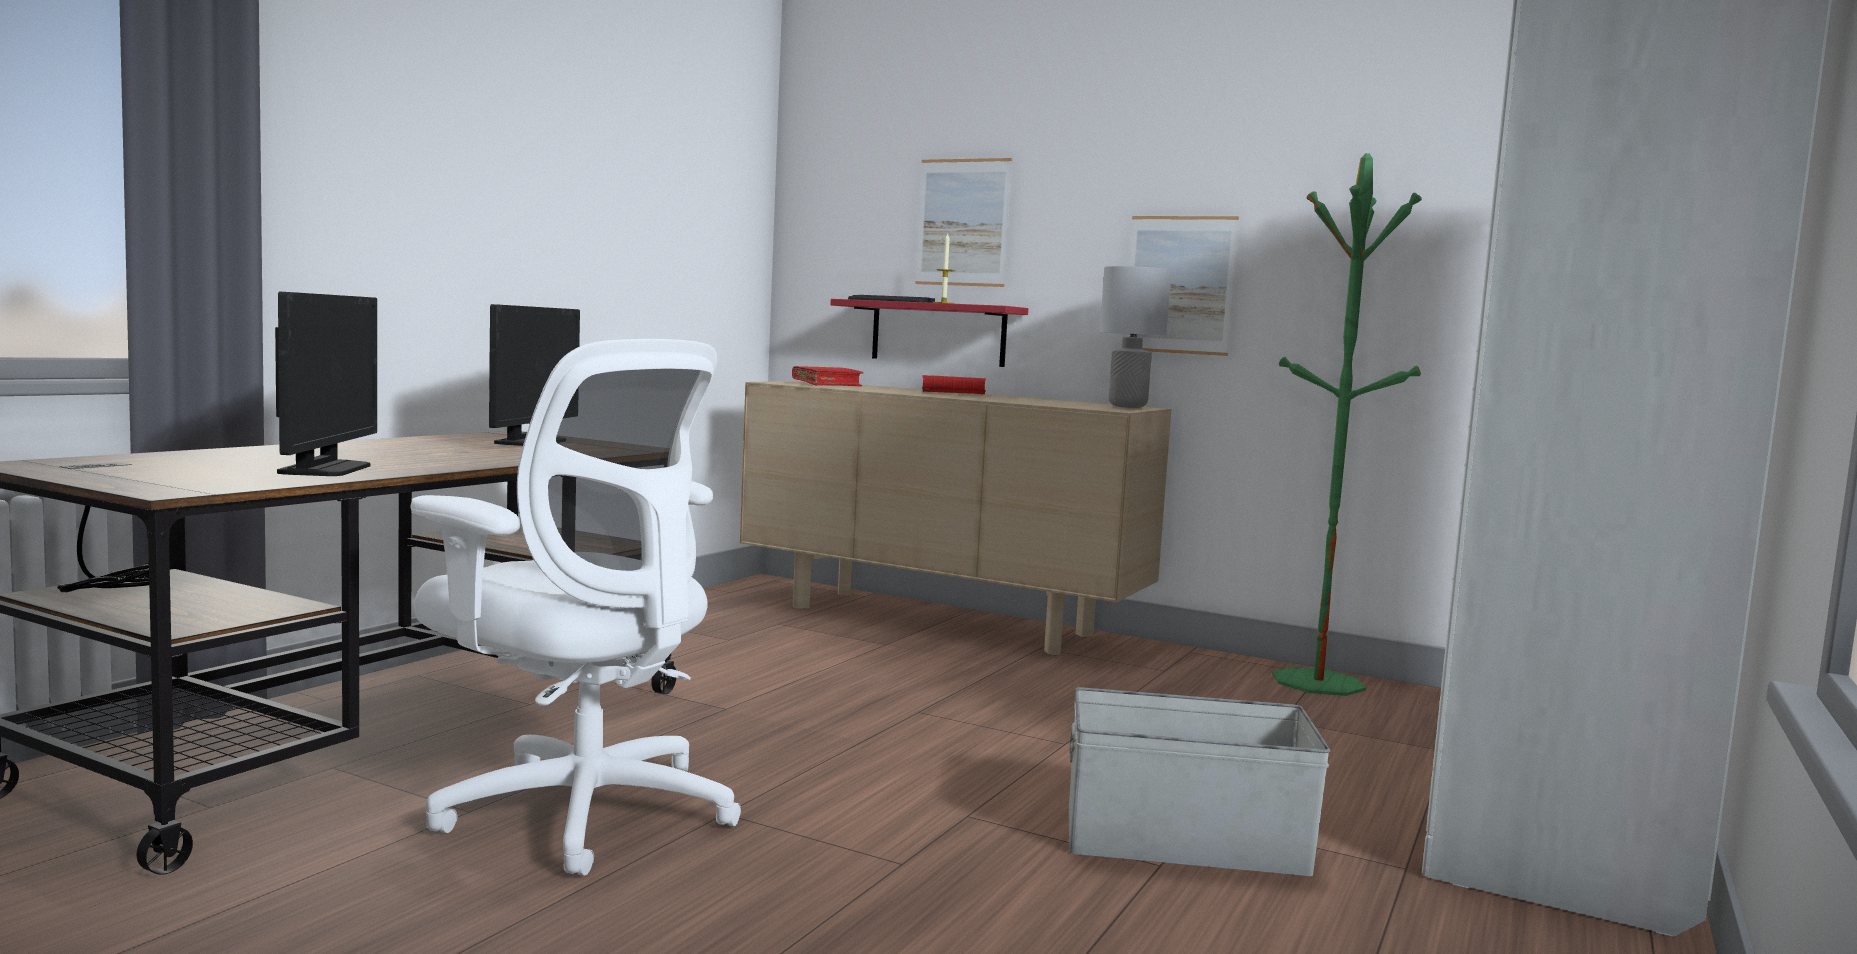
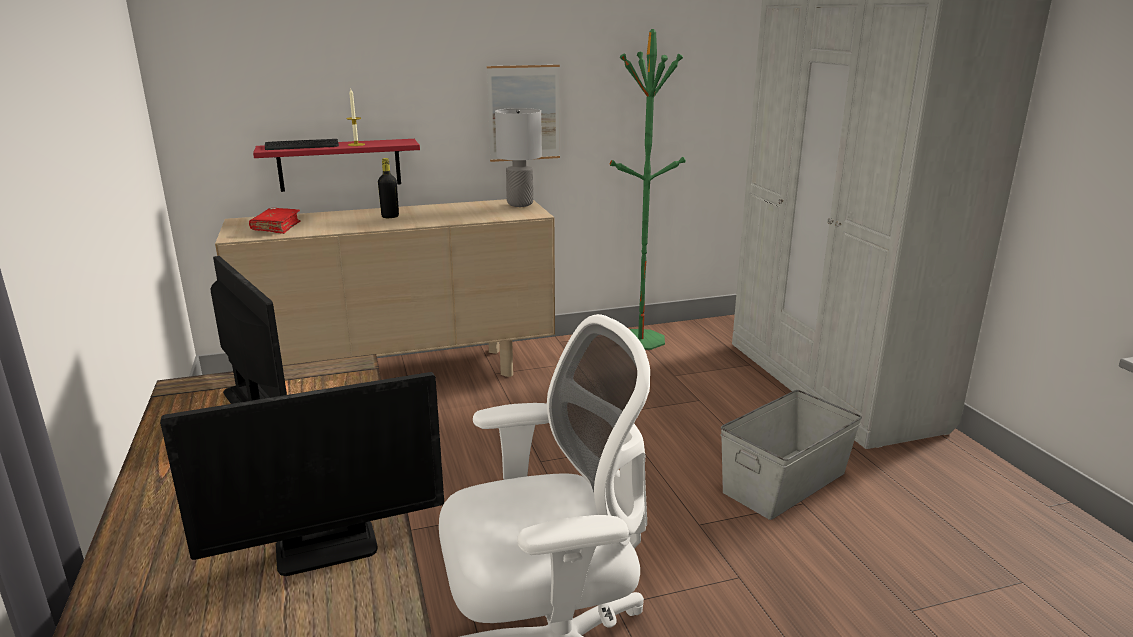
camera: 45 degrees left, 15 degrees up
(325, 469) = (326, 546): monitor -> monitor turned 120 degrees clockwise
(953, 394) = (390, 216): red book -> black bottle
(963, 222) = (347, 74): picture -> none

